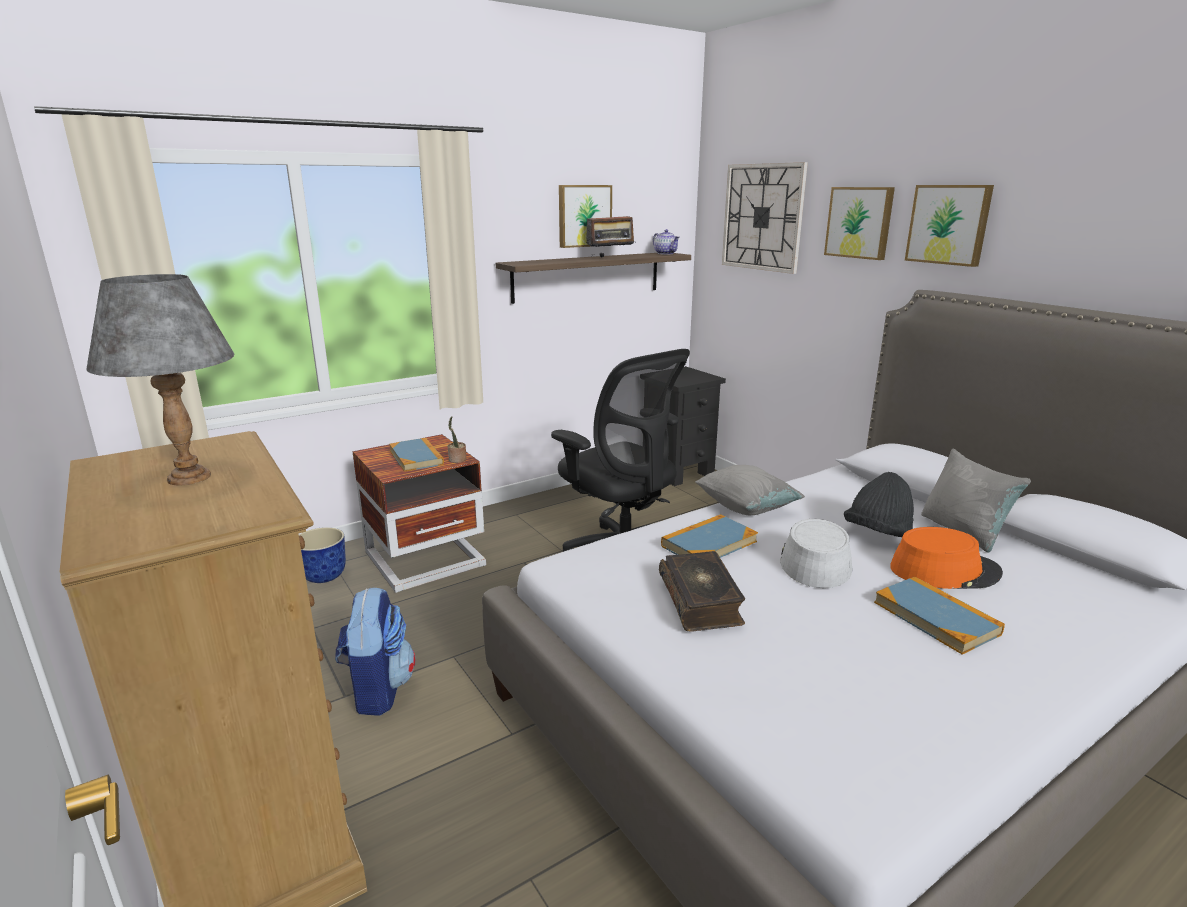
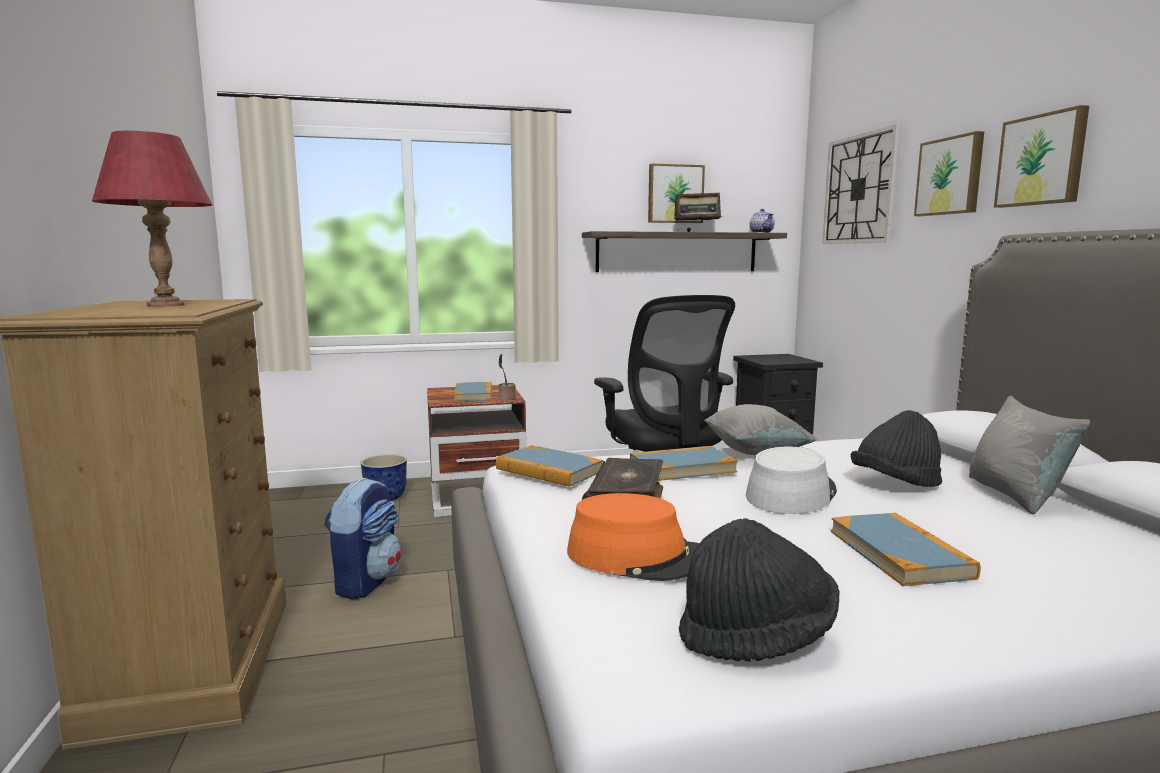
camera: 20 degrees right, 10 degrees down
(189, 478) = (165, 305): grey table lamp -> red table lamp
(596, 568) = (549, 470): none -> book
(909, 737) = (756, 637): none -> black hat
(944, 571) = (953, 520): orange hat -> orange hat (639, 556)

